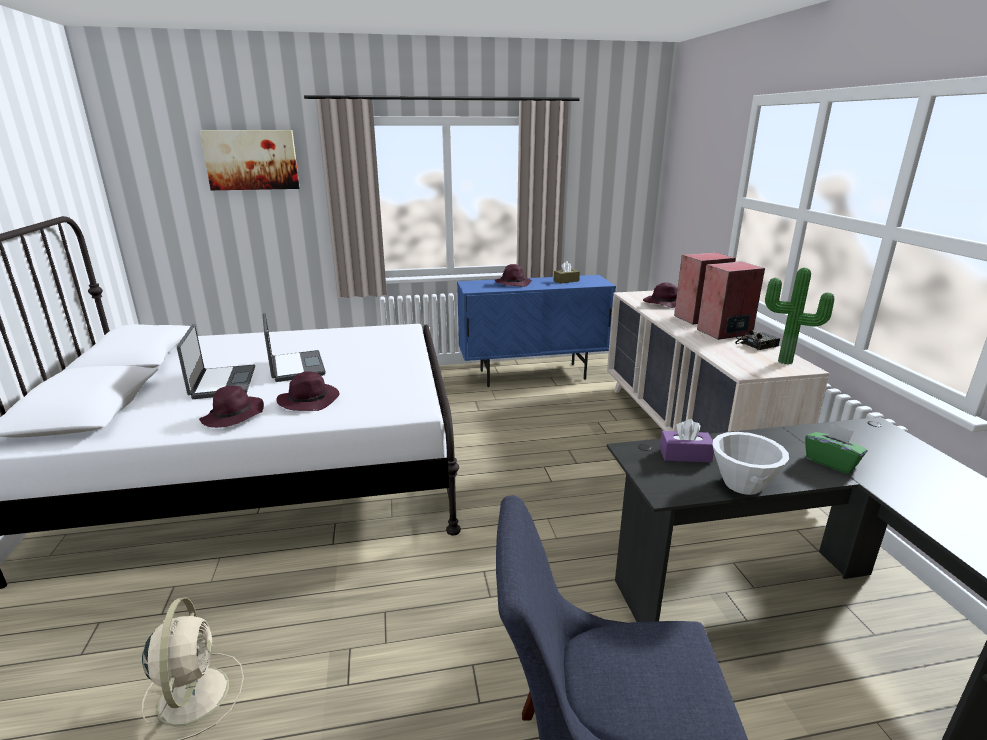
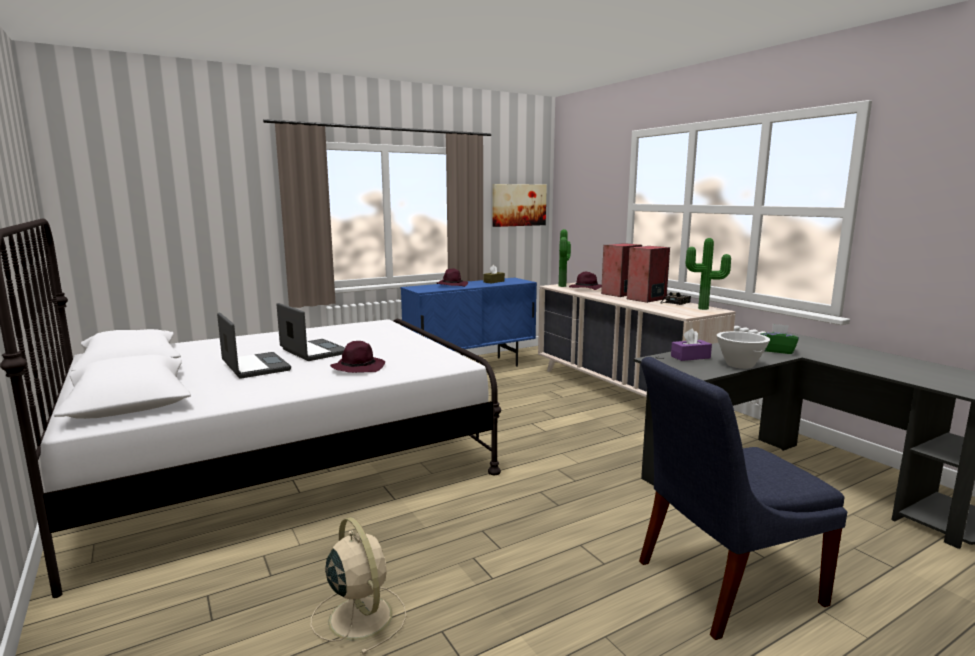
camera: 20 degrees left, 10 degrees down
(233, 416) = (300, 383): purple hat -> none
(251, 160) = (205, 177): picture -> picture (518, 205)
(642, 296) = (564, 286): none -> potted plant

